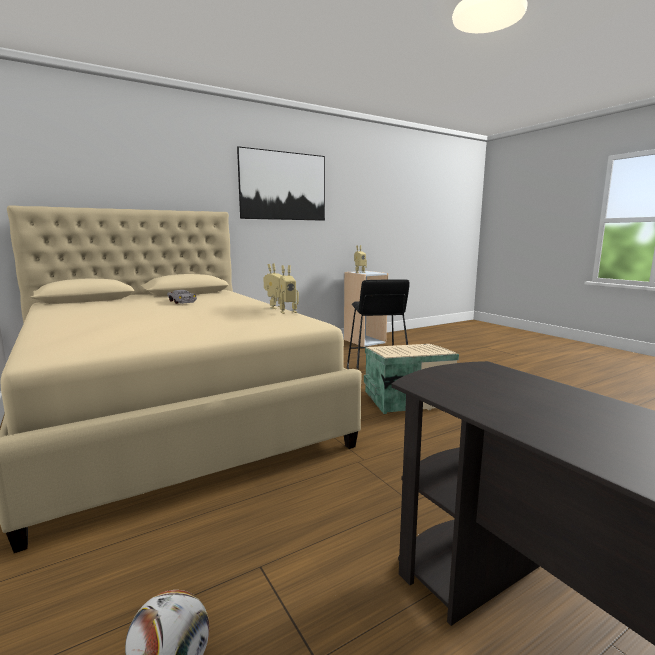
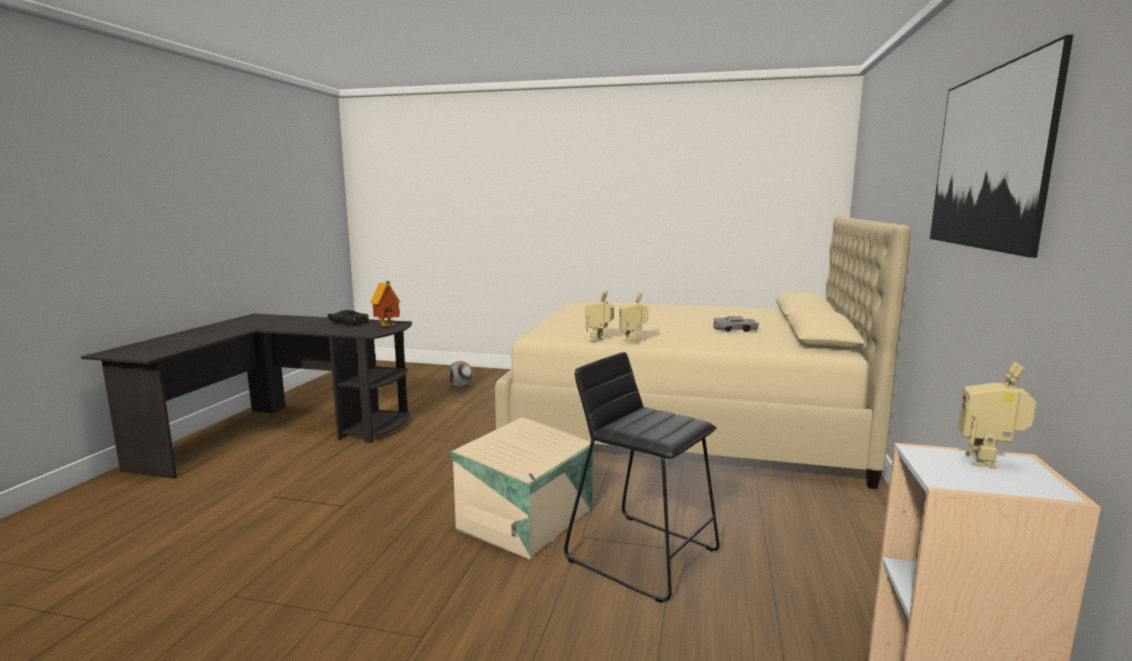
camera: 135 degrees right, 0 degrees up
(447, 379) = (388, 326): none -> toy house
(526, 412) = (348, 323): none -> black toy car

